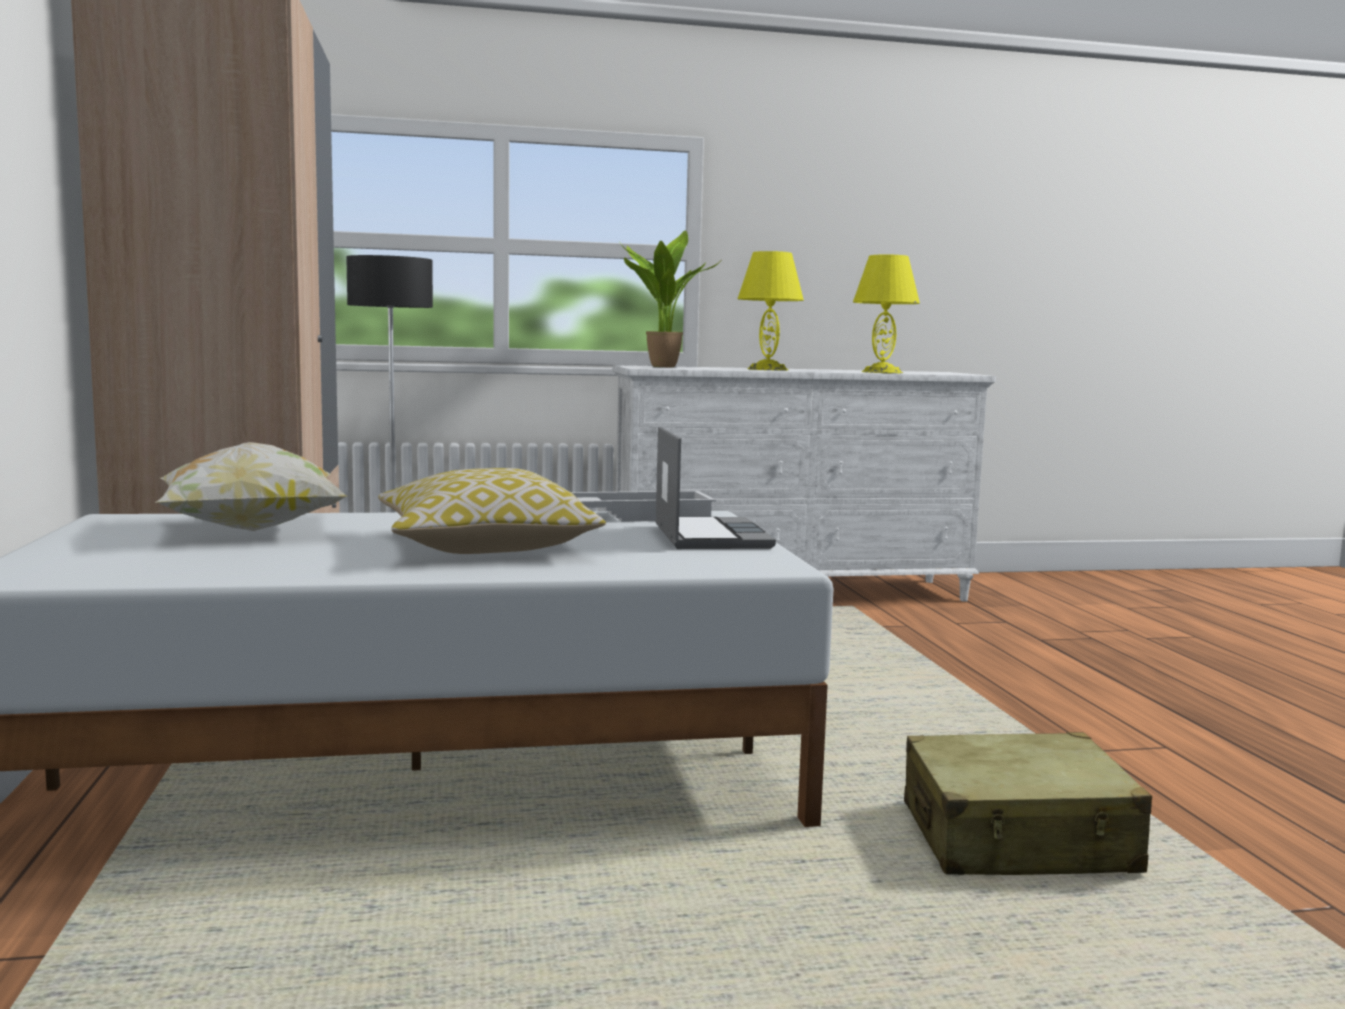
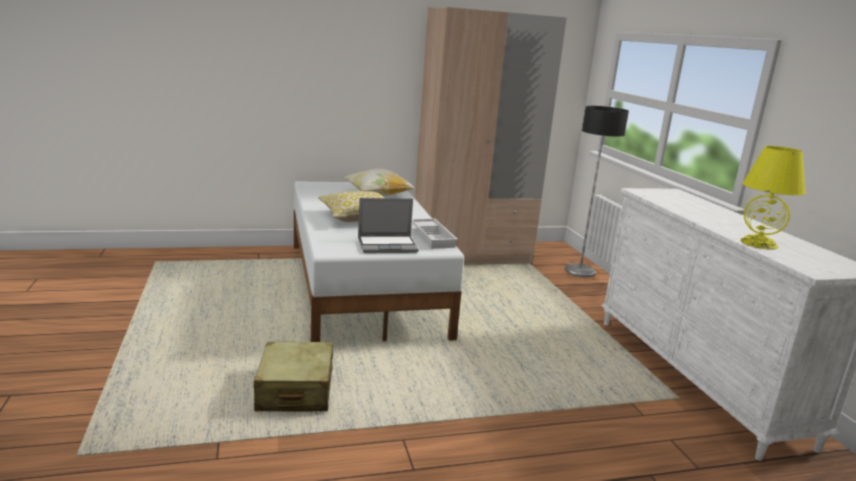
camera: 85 degrees right, 10 degrees up
(659, 366) = (671, 195): potted plant -> none
(767, 369) = (709, 215): yellow table lamp -> none

